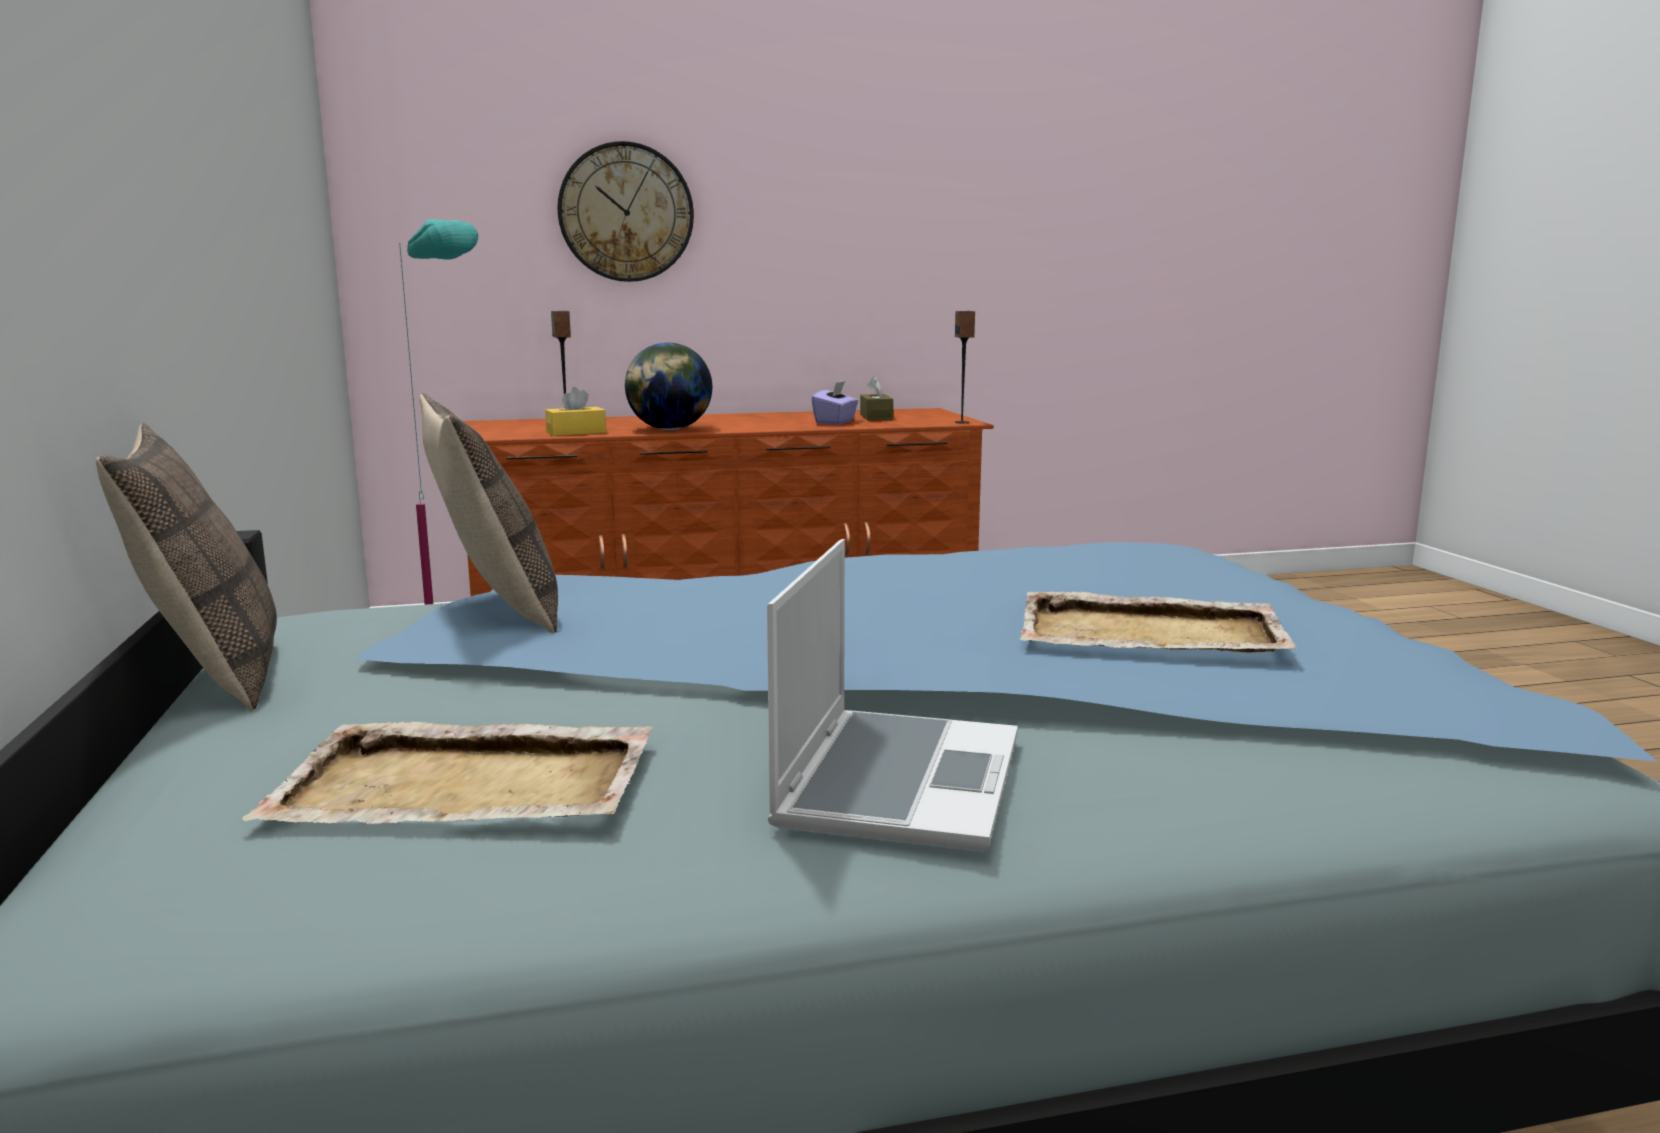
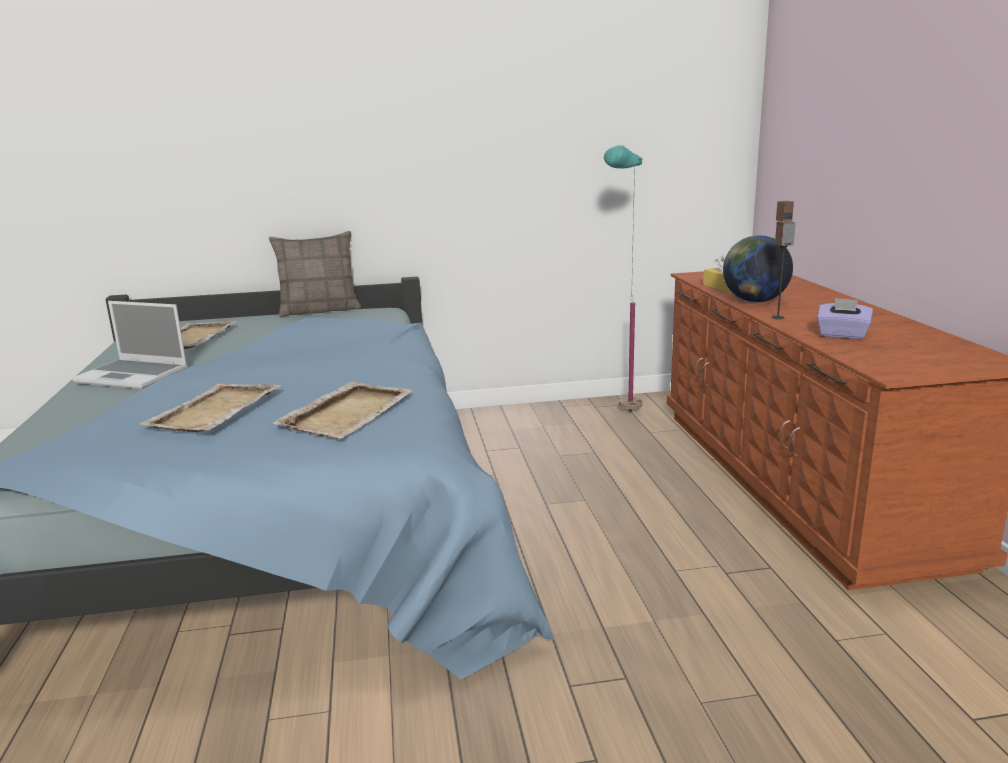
camera: 95 degrees right, 5 degrees up
(495, 609) = (360, 324): pillow -> none
(626, 212) = (865, 124): wall clock -> none
(876, 417) = (899, 346): brown tissue box -> none
(962, 422) = (888, 373): speaker -> speaker (778, 317)
(1093, 570) = (348, 413): none -> beige tray

